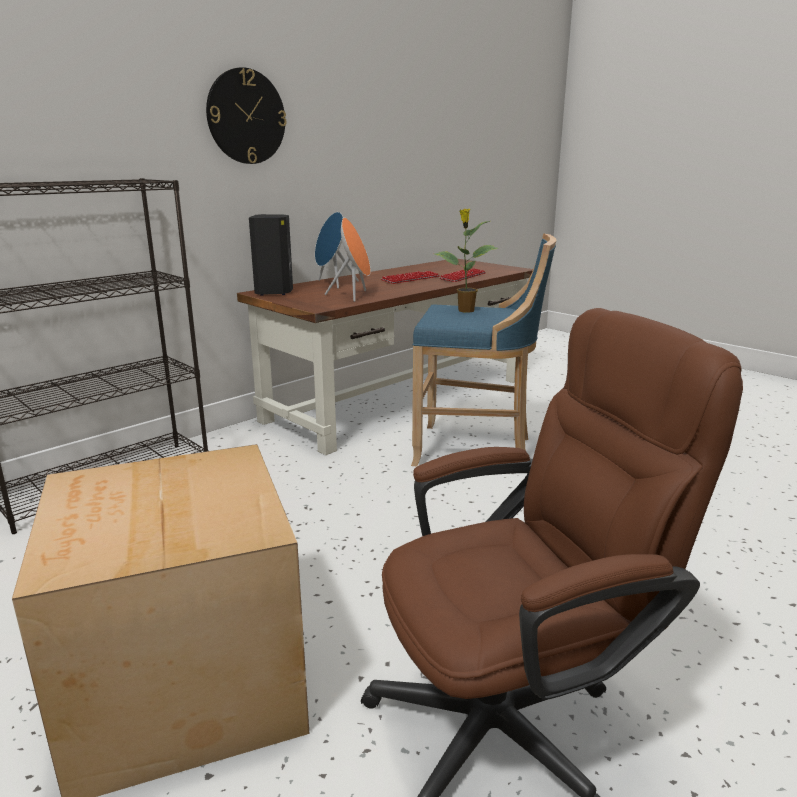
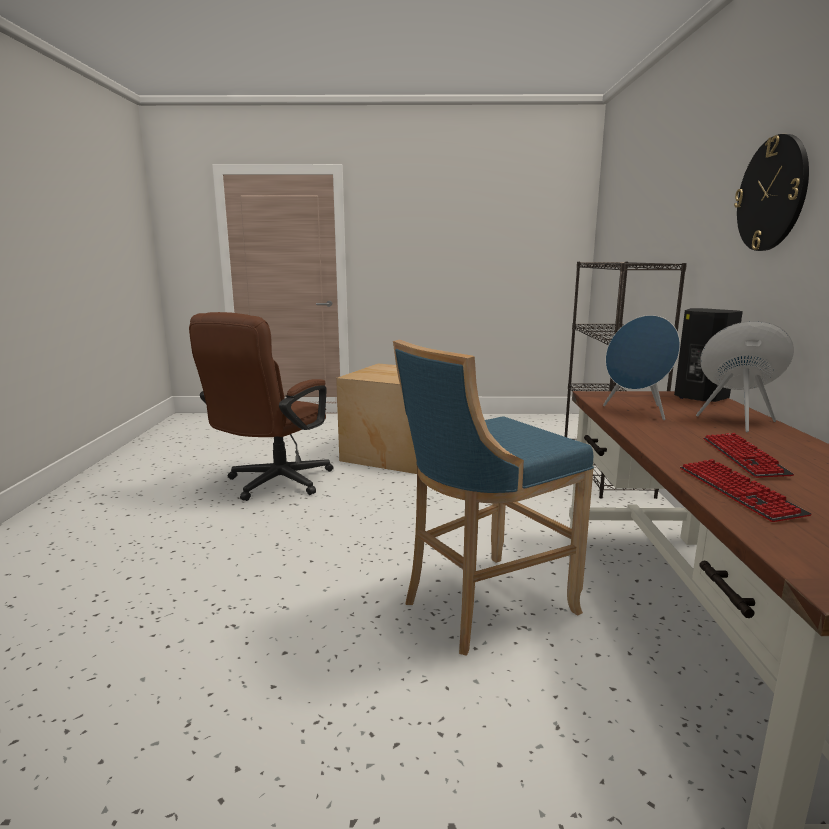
camera: 135 degrees right, 5 degrees down
(354, 296) = (637, 411): orange speaker -> blue speaker
(465, 310) = (525, 442): potted plant -> none

